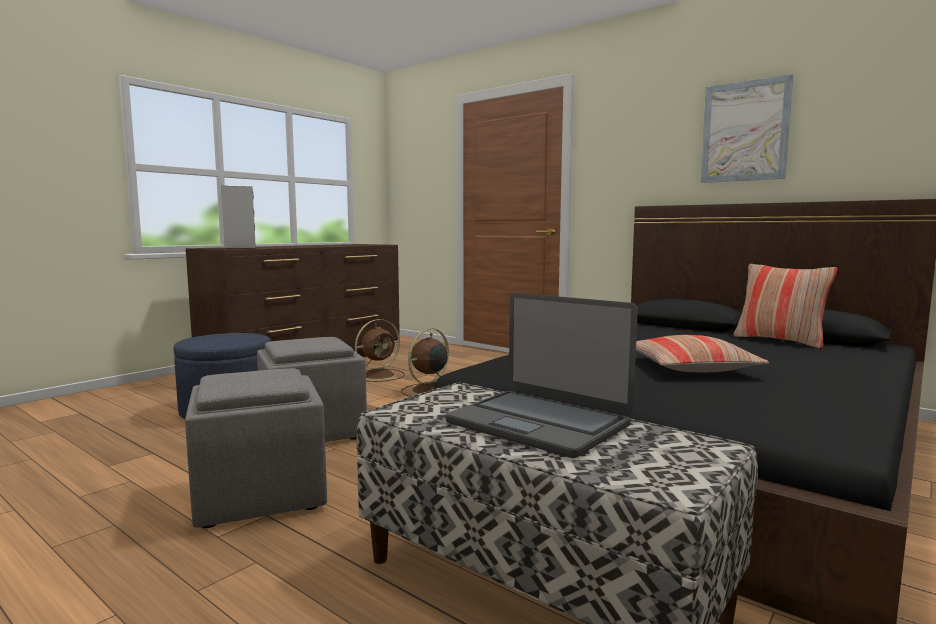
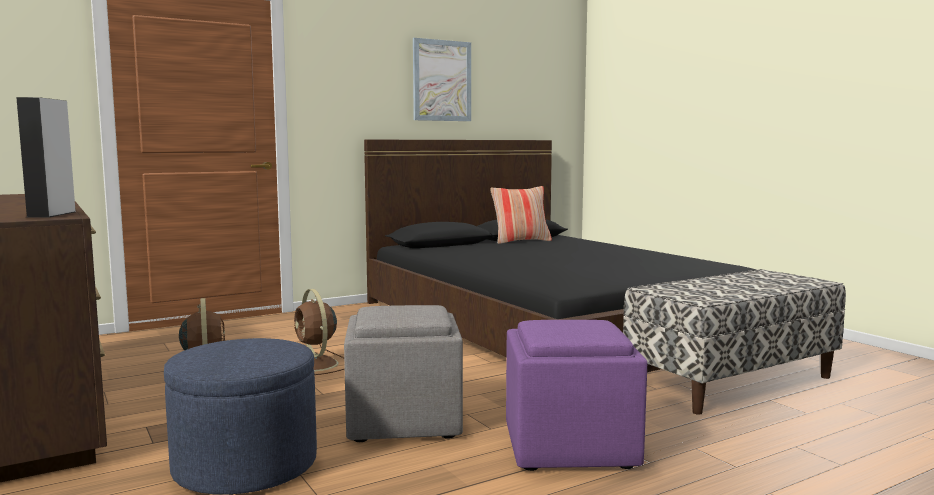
camera: 70 degrees left, 0 degrees up
(258, 495) = (568, 447): grey ottoman -> purple ottoman
(539, 423) = (729, 284): laptop -> none
(690, 367) = (585, 260): pillow -> none

